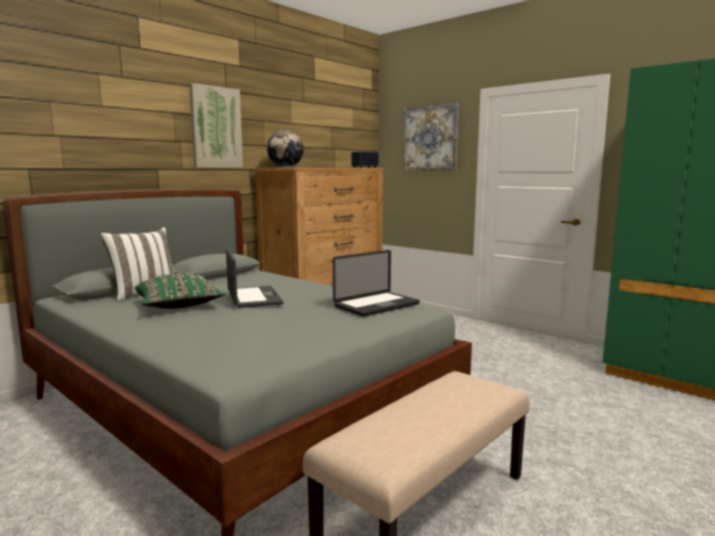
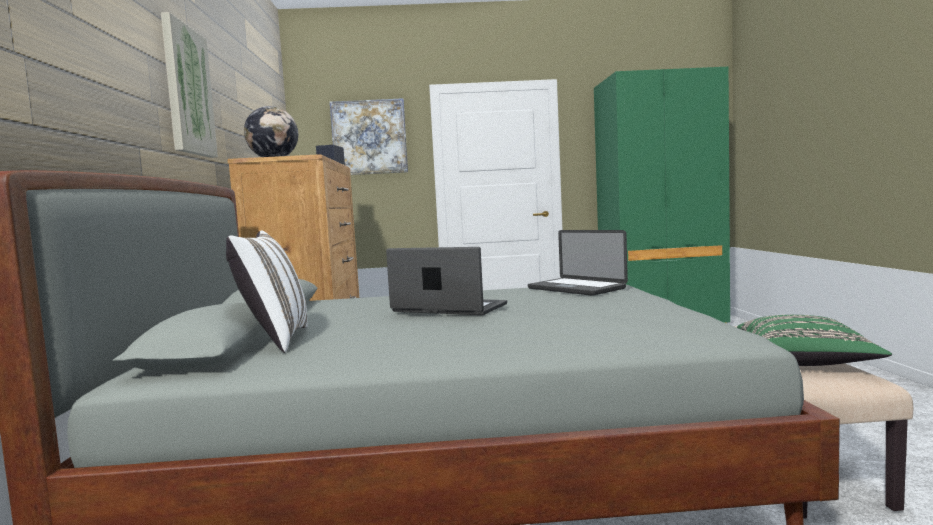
camera: 45 degrees left, 5 degrees down
(179, 306) = (402, 333): green pillow -> green pillow (805, 362)
(377, 305) = (576, 288): laptop -> laptop turned 135 degrees clockwise

